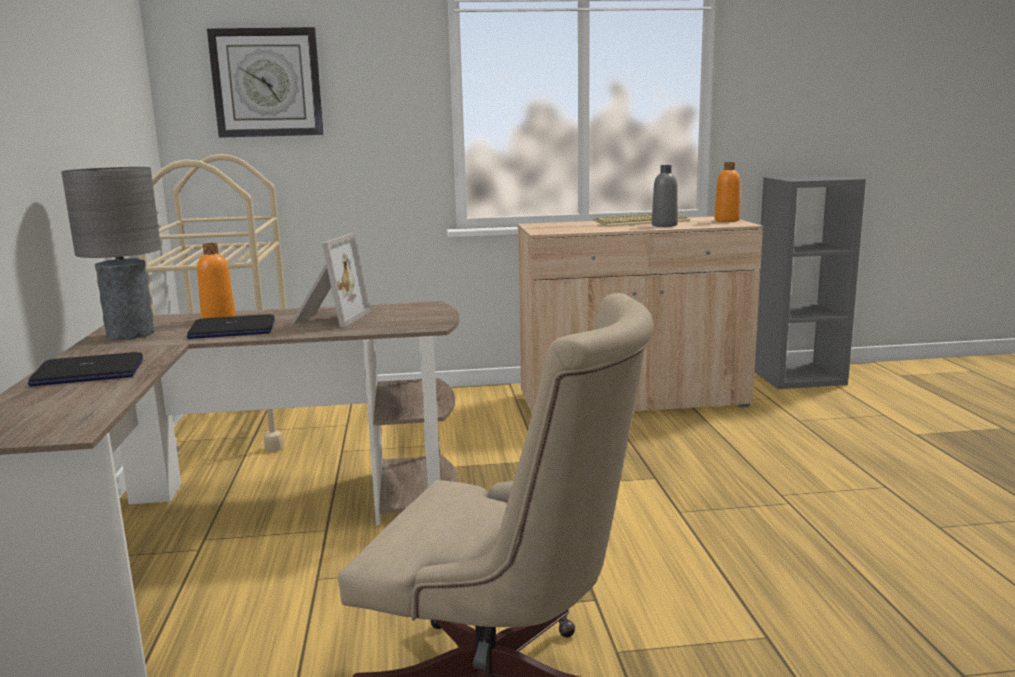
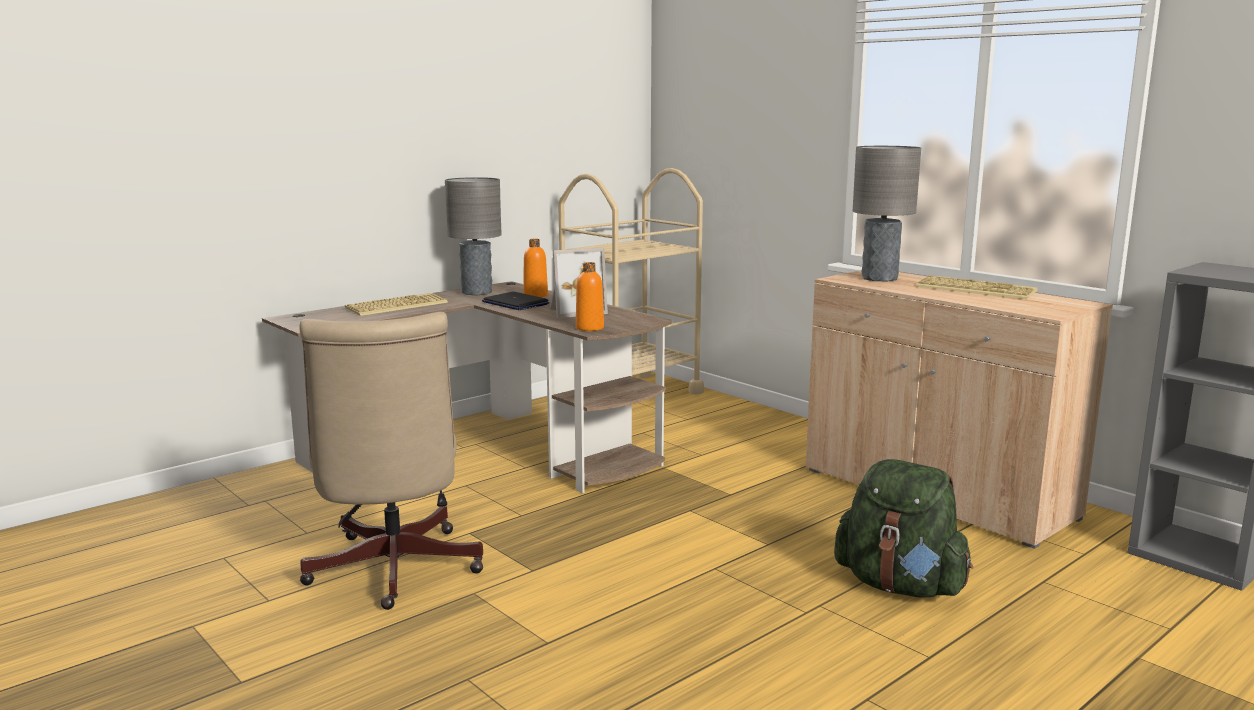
camera: 55 degrees right, 0 degrees up
(88, 373) = (397, 305): laptop -> keyboard
(267, 83) = (717, 109): wall clock -> none
(562, 227) = (879, 278): none -> grey table lamp
(664, 225) = (970, 297): grey bottle -> none
(727, 220) = (1064, 308): orange bottle -> orange bottle (589, 328)
(771, 459) = (900, 586): none -> green backpack

